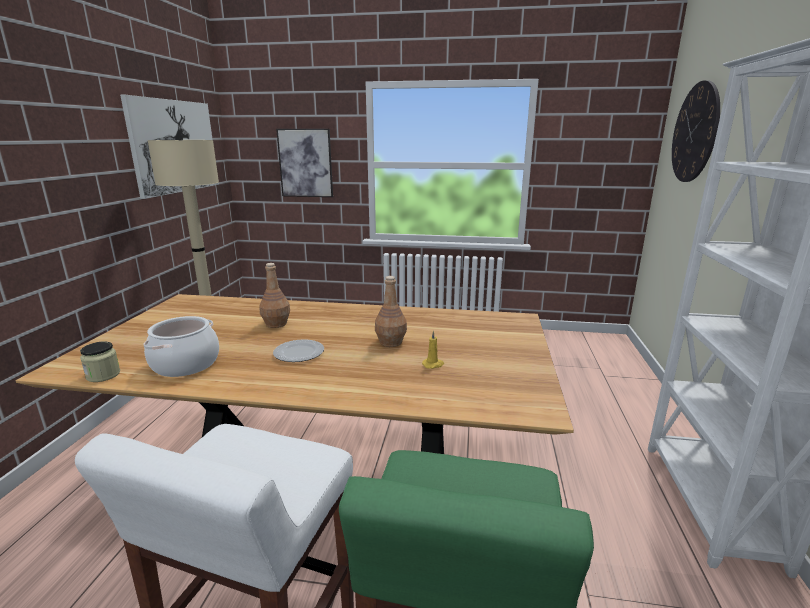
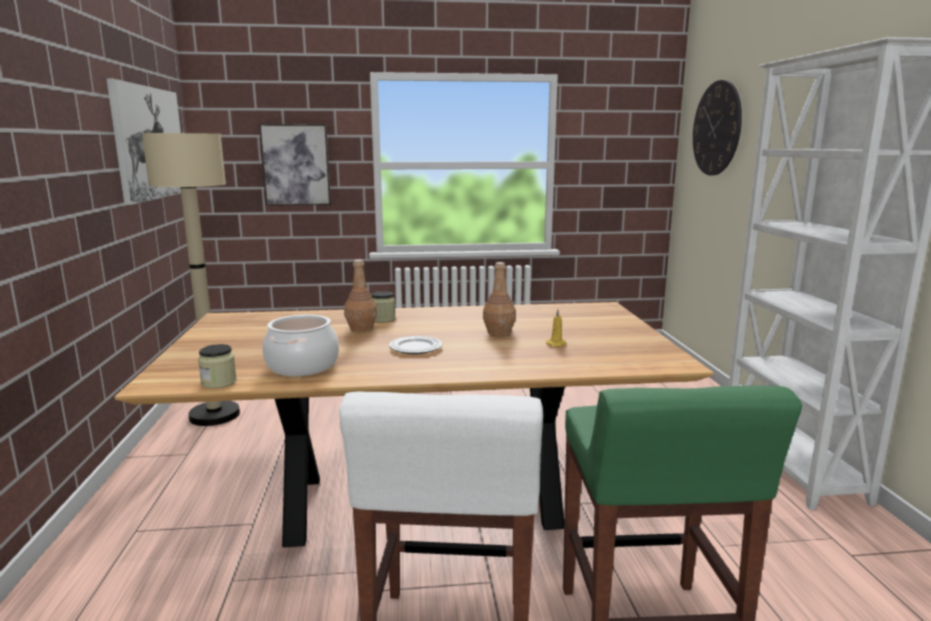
camera: 15 degrees left, 5 degrees down
(304, 314) = (383, 319): none -> jar

